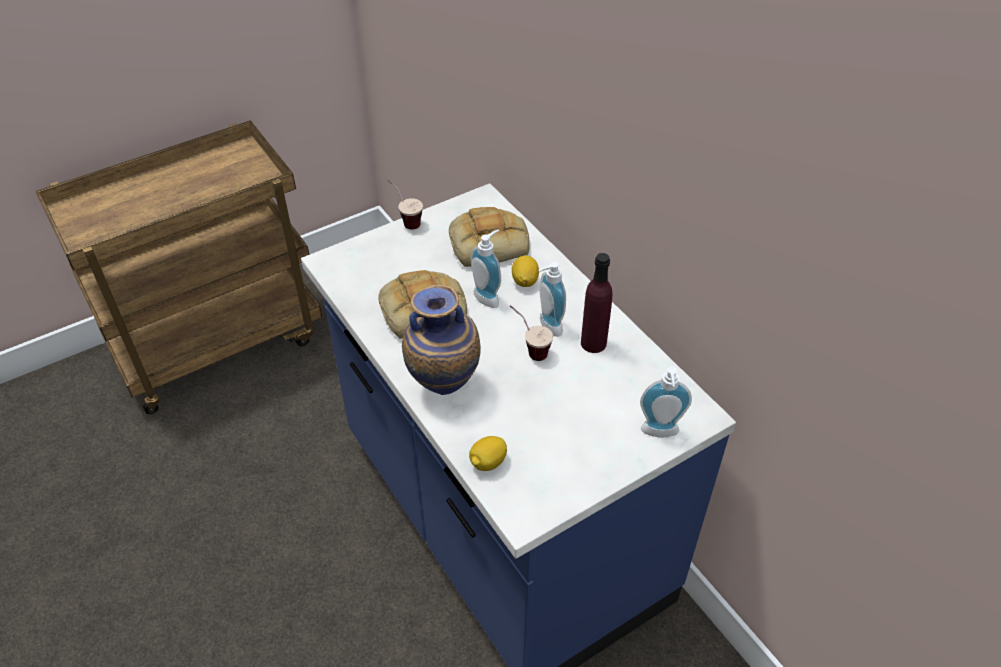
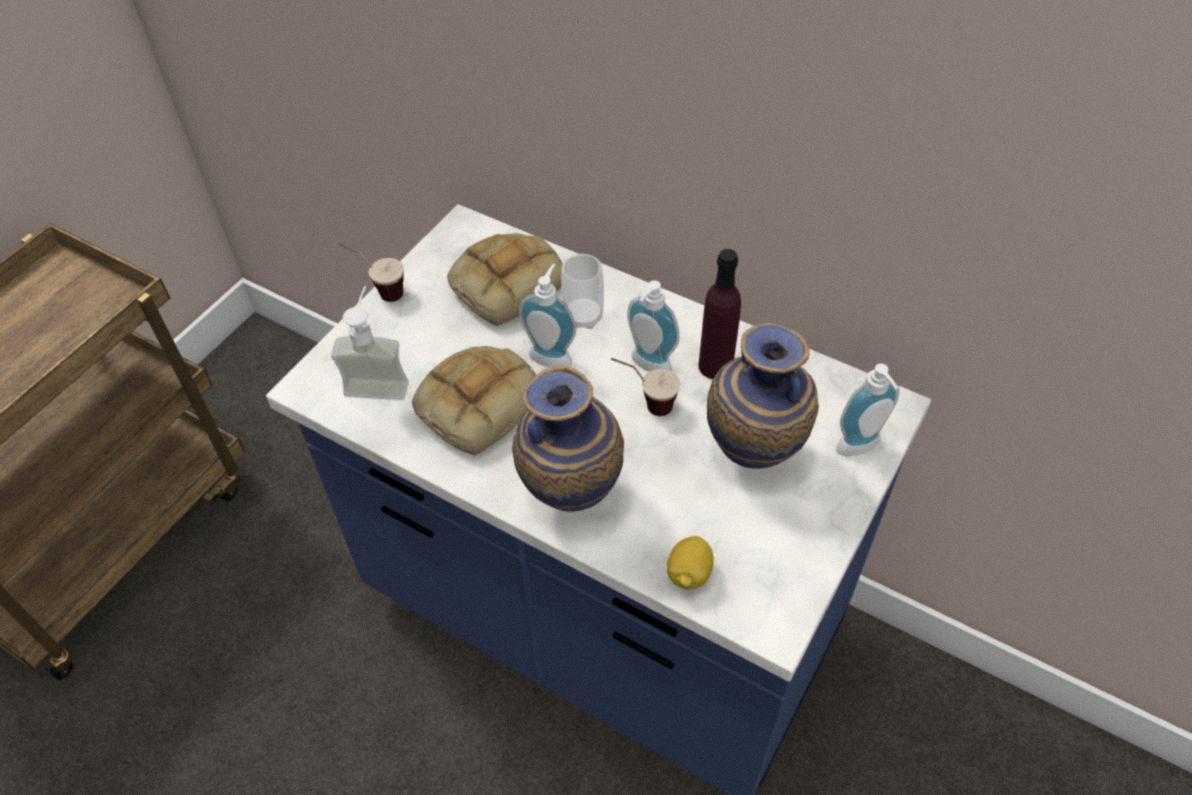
camera: 25 degrees left, 5 degrees up
(372, 273) = (379, 379): none -> soap dispenser
(525, 281) = (583, 317): lemon -> cup
(581, 409) = (754, 456): none -> vase

